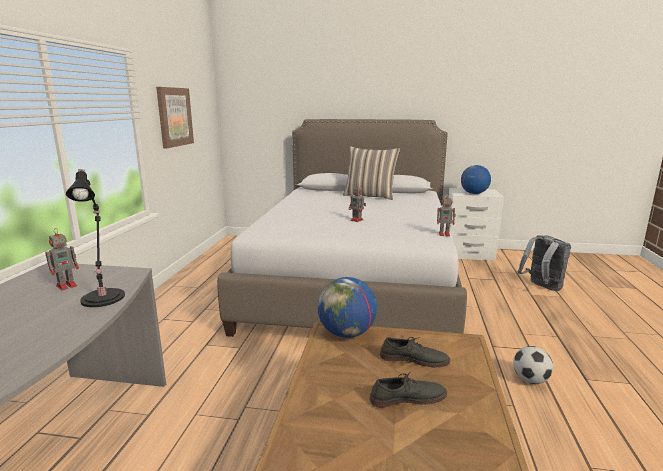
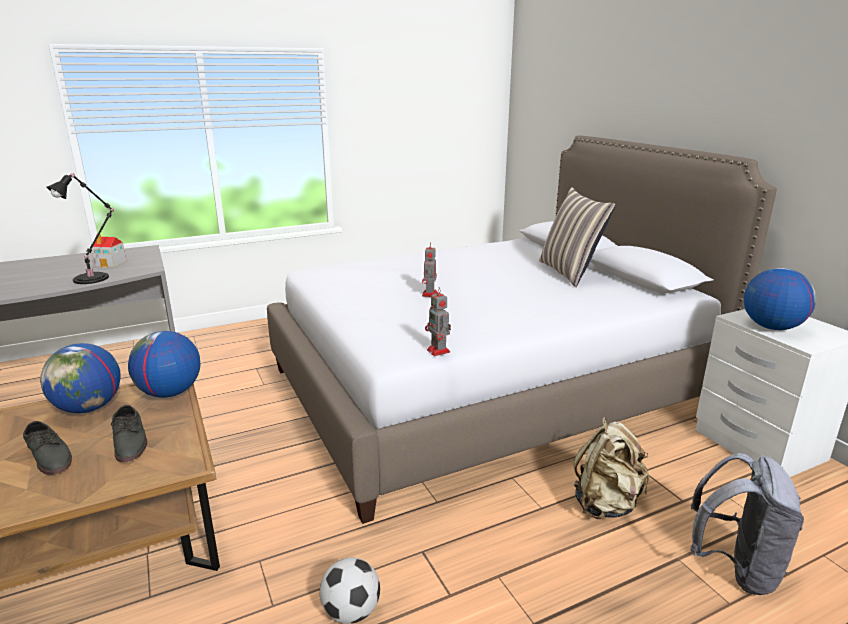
camera: 55 degrees right, 5 degrees up
(67, 285) = (111, 263): toy robot -> toy house
(174, 117) = (401, 122): picture -> none
(332, 372) = (89, 408): none -> globe
(486, 293) = (606, 504): none -> beige backpack

